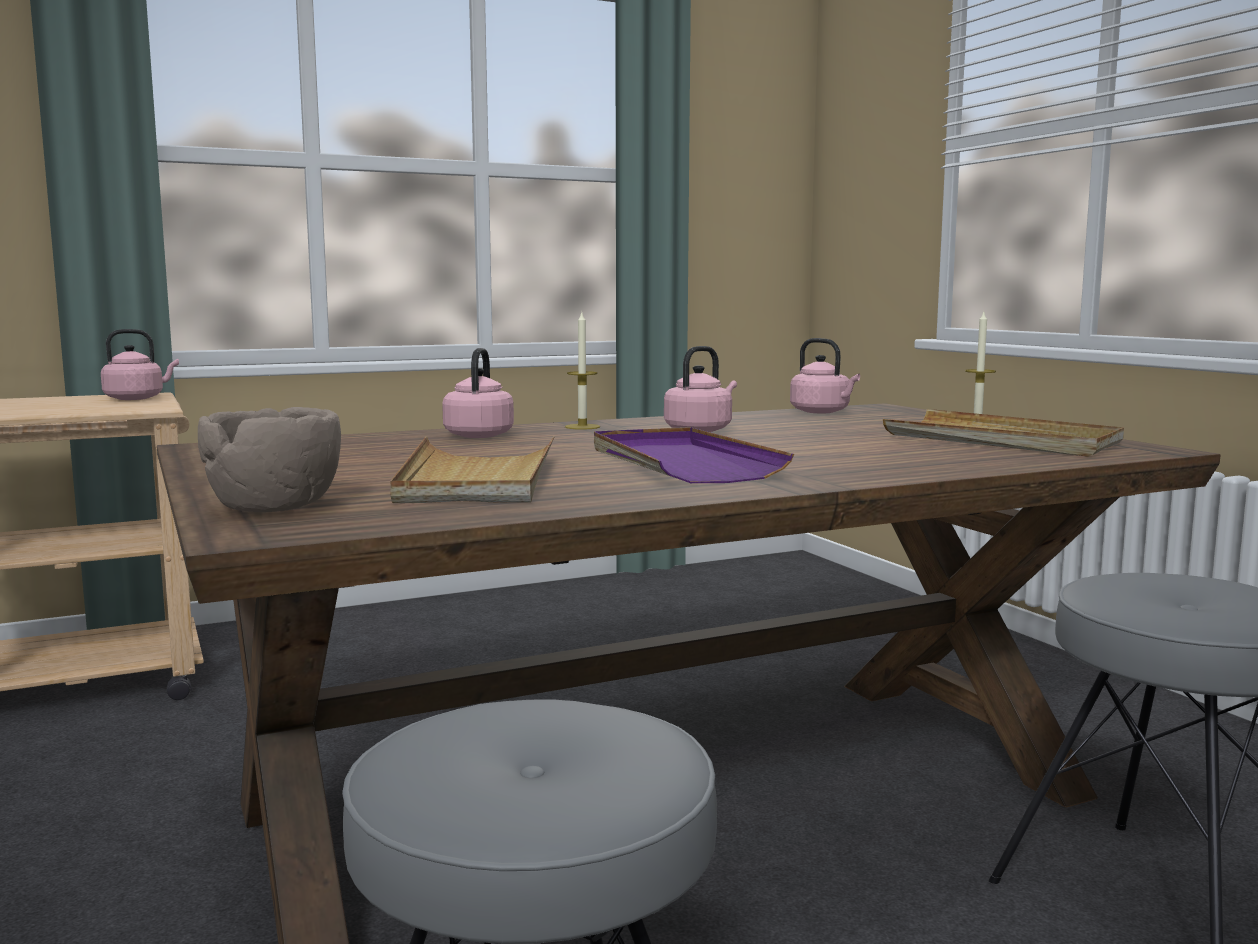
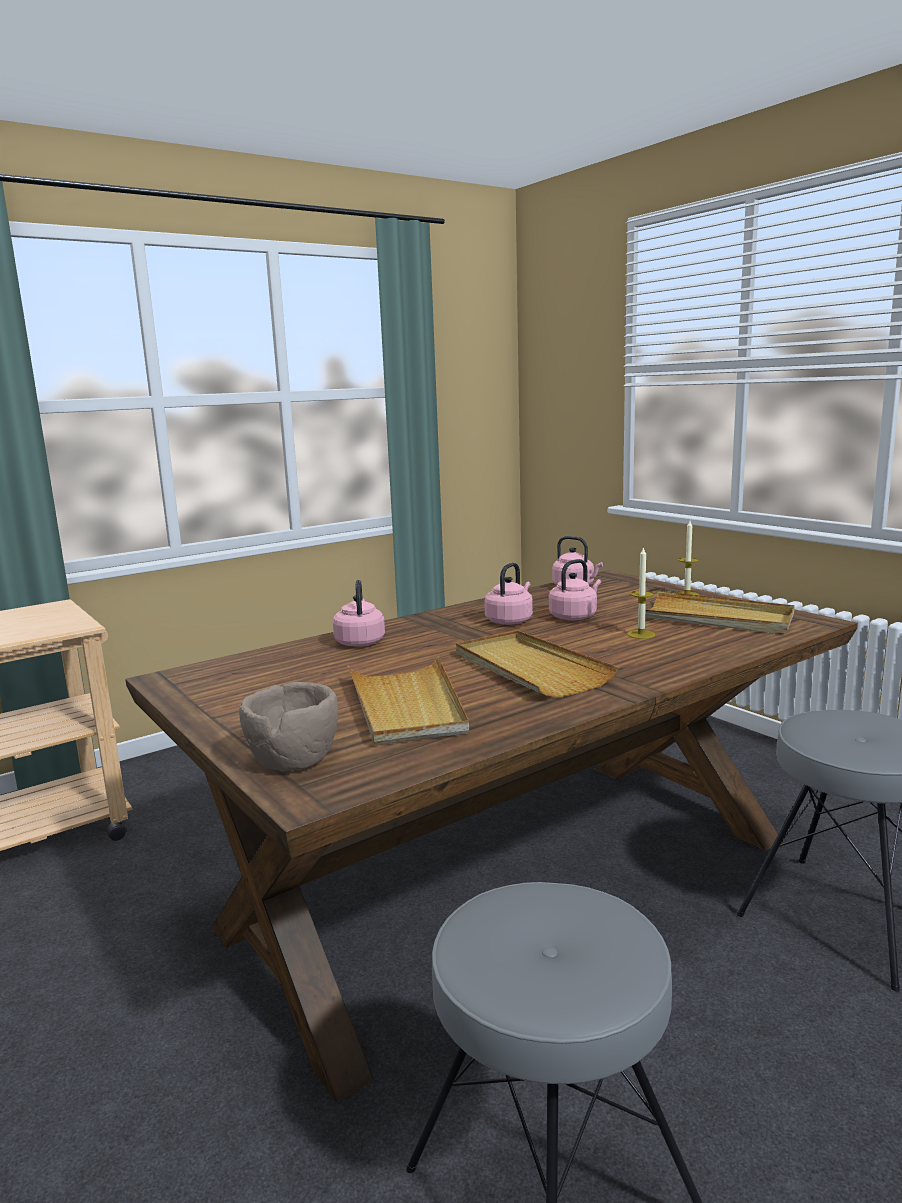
camera: 10 degrees left, 5 degrees up
(137, 398) = (53, 612): pink kettle -> pink kettle (574, 616)
(582, 427) = (424, 623): candle -> candle (641, 634)
(680, 463) = (529, 668): purple tray -> beige tray

